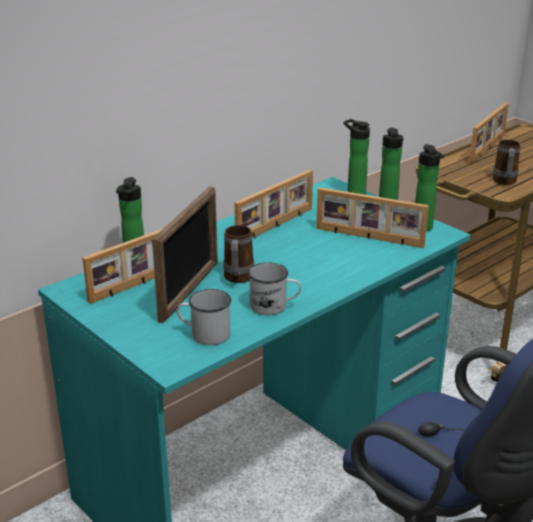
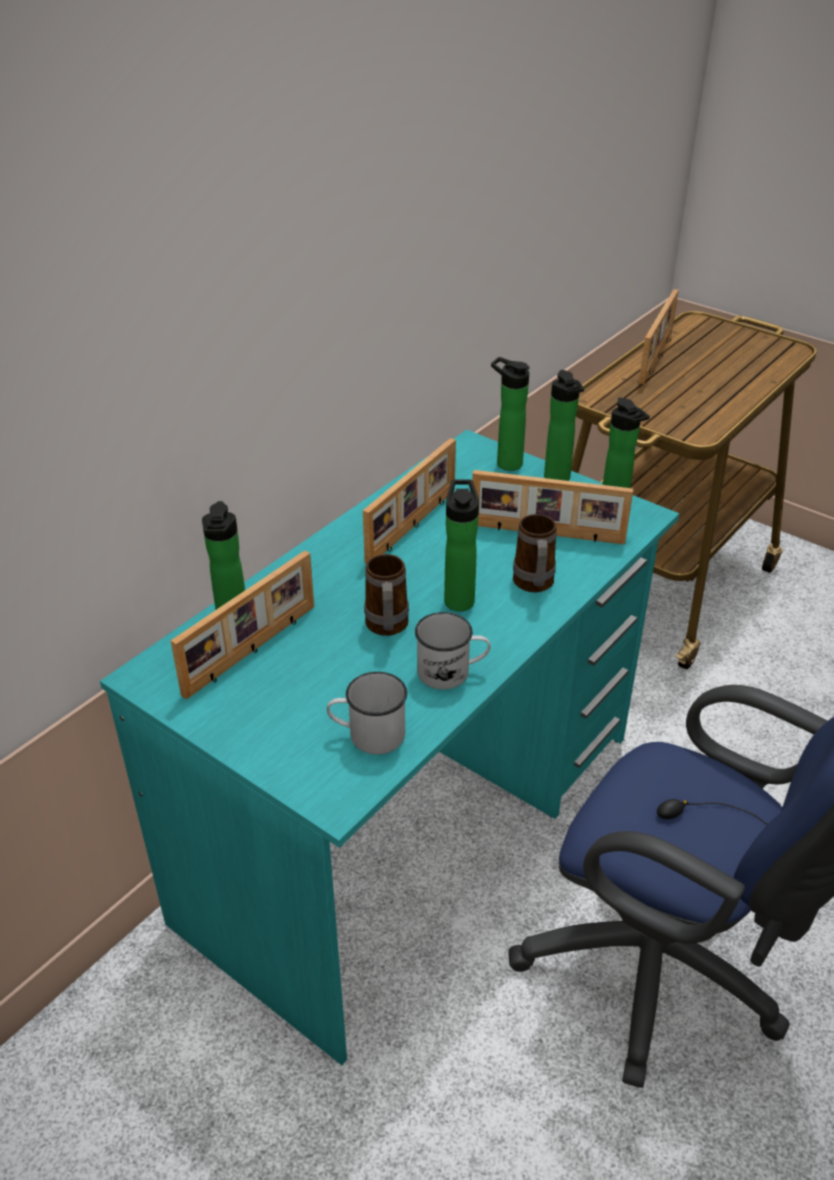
camera: 10 degrees left, 10 degrees up
(189, 291) = (324, 658): picture frame -> none
(293, 267) = (459, 598): none -> bottle
(504, 182) = (693, 414): mug -> mug (533, 586)

